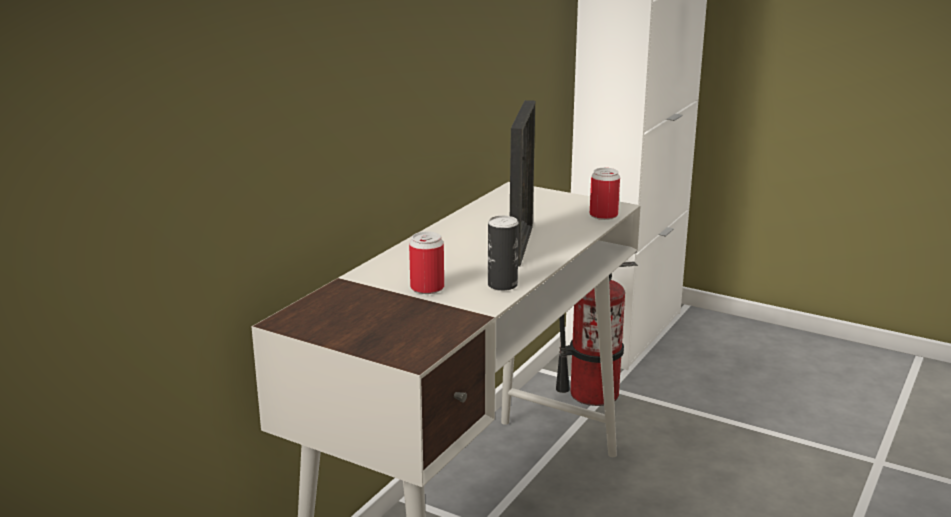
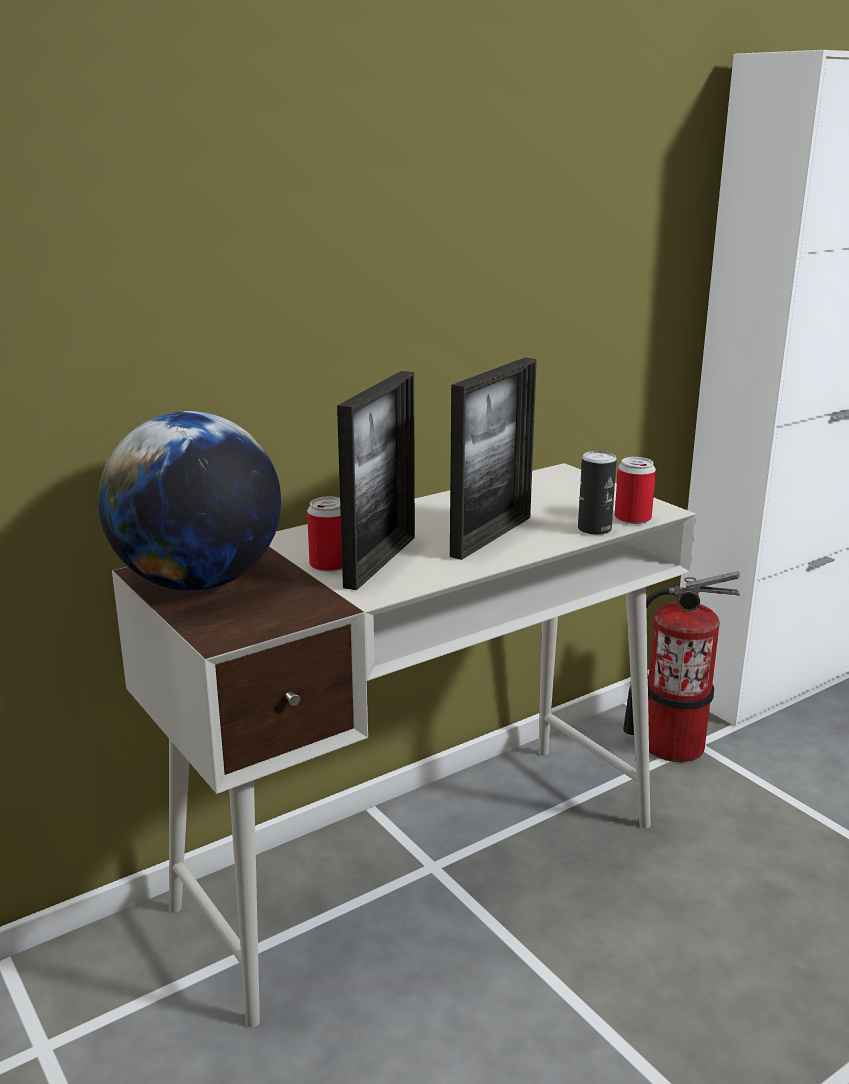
camera: 25 degrees right, 0 degrees up
(340, 321) = (198, 582): none -> globe
(462, 278) = (380, 561): none -> picture frame
(502, 285) = (415, 577): can -> can (594, 529)

